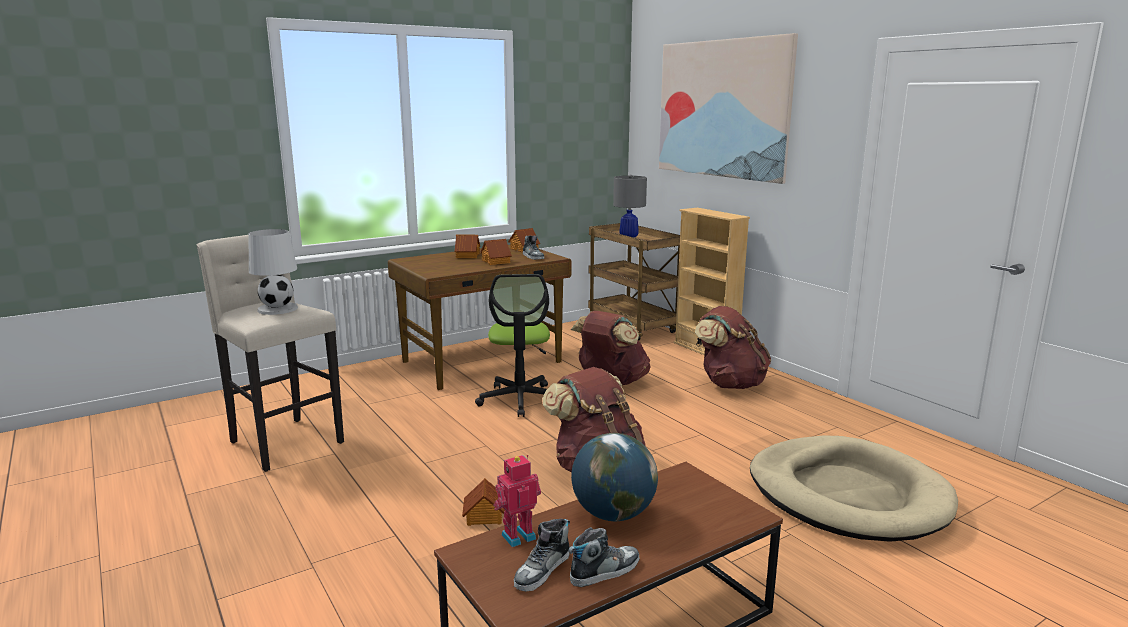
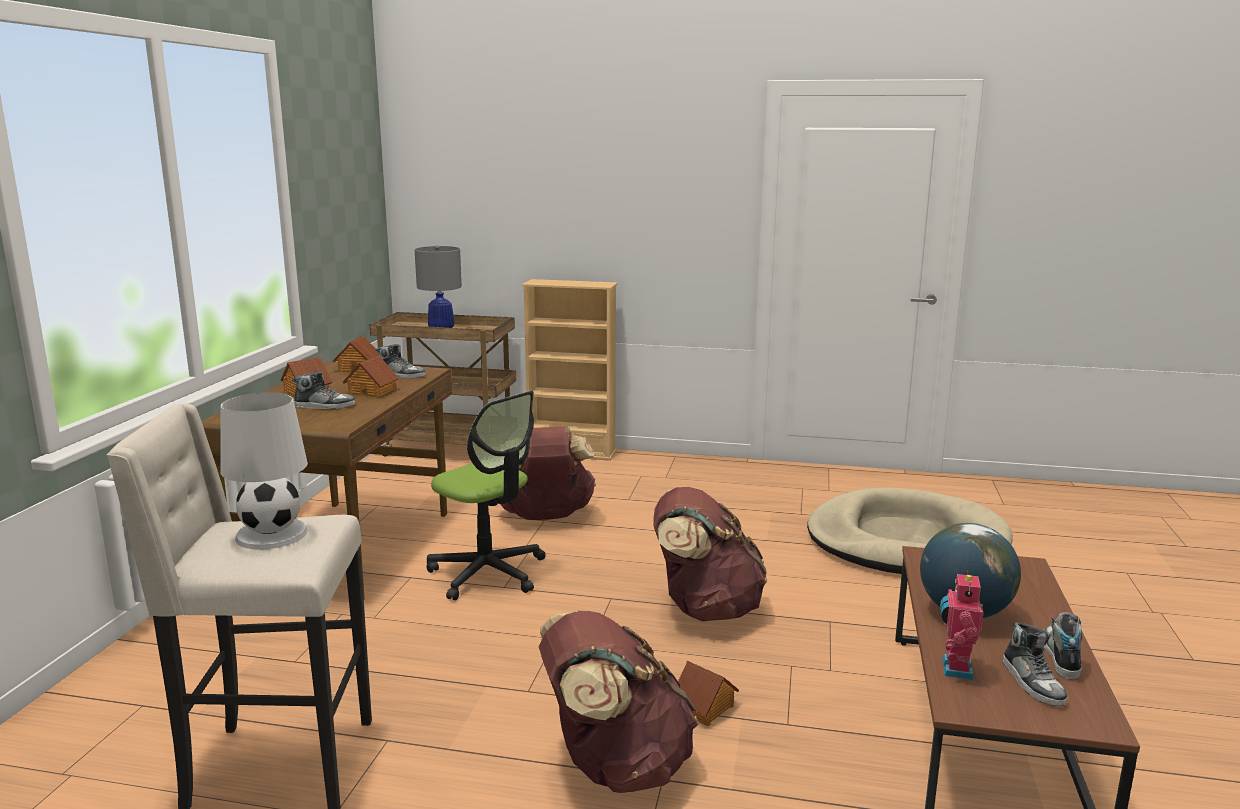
camera: 45 degrees left, 0 degrees up
(455, 263) = (325, 406): none -> shoe
(722, 109) = (556, 155): picture -> none
(729, 384) = (656, 479): brown backpack -> brown backpack (615, 766)

